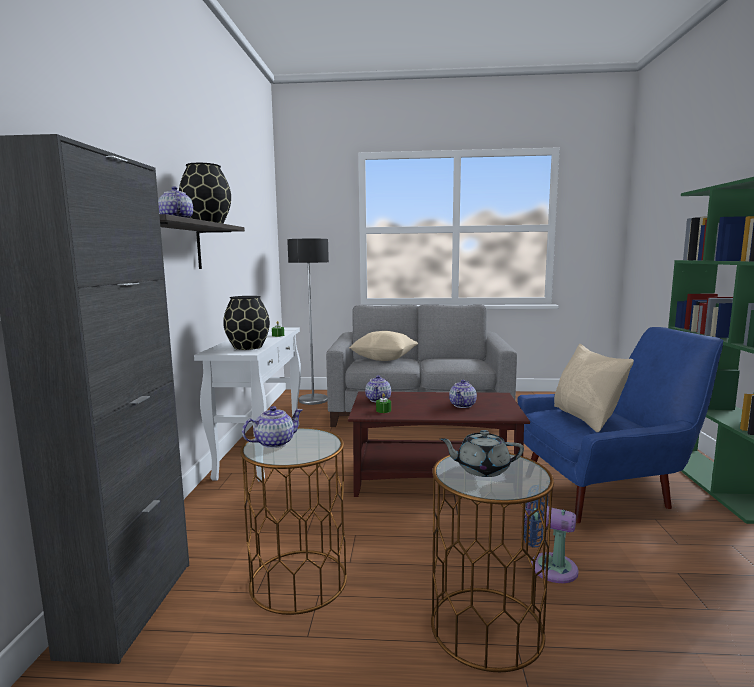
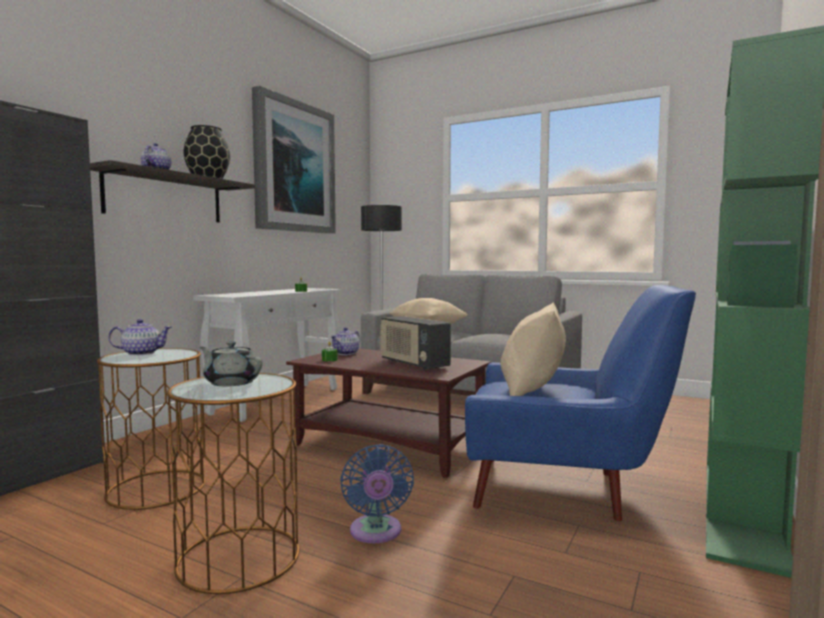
camera: 25 degrees right, 5 degrees down
(239, 200) = (294, 167): none -> picture
(248, 347) = (247, 294): black vase -> none
(463, 405) = (413, 364): teapot -> radio
(548, 567) = (376, 533): blue fan -> blue fan turned 150 degrees counterclockwise

